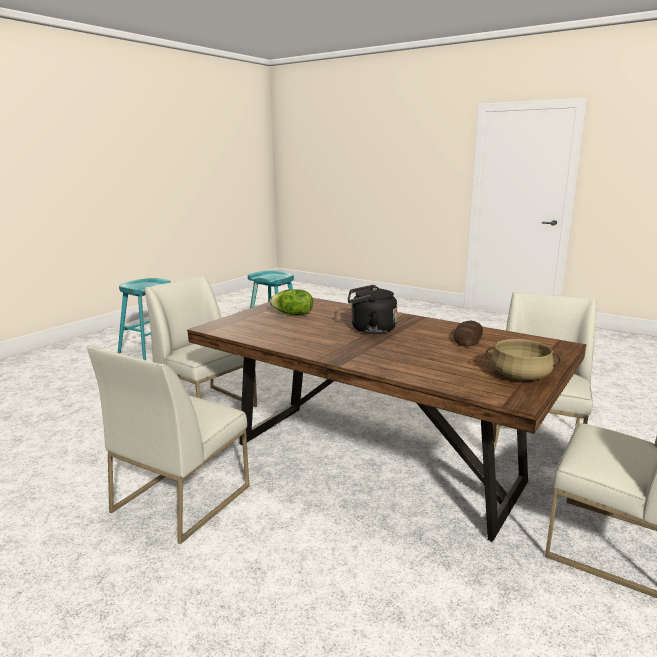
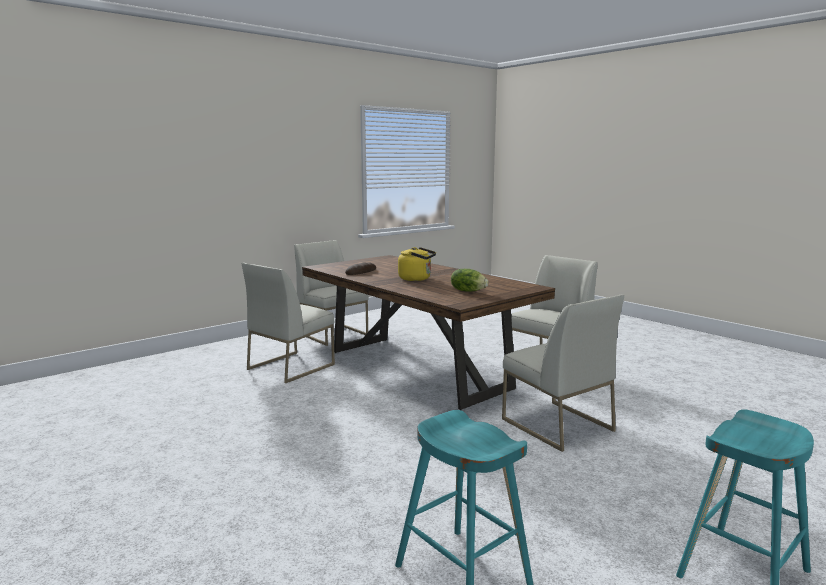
camera: 165 degrees left, 5 degrees down
(370, 329) = (417, 279): black kettle -> yellow kettle
(520, 376) = (371, 261): beige cooking pot -> none

